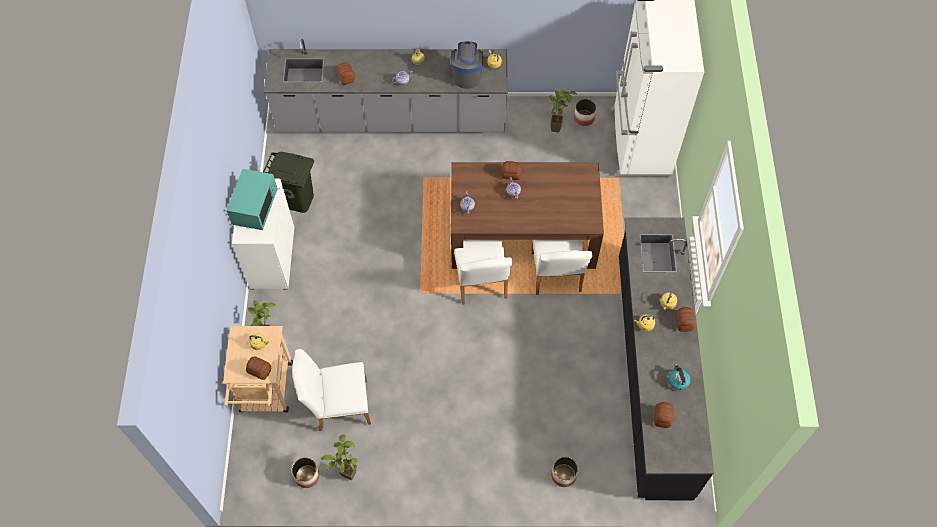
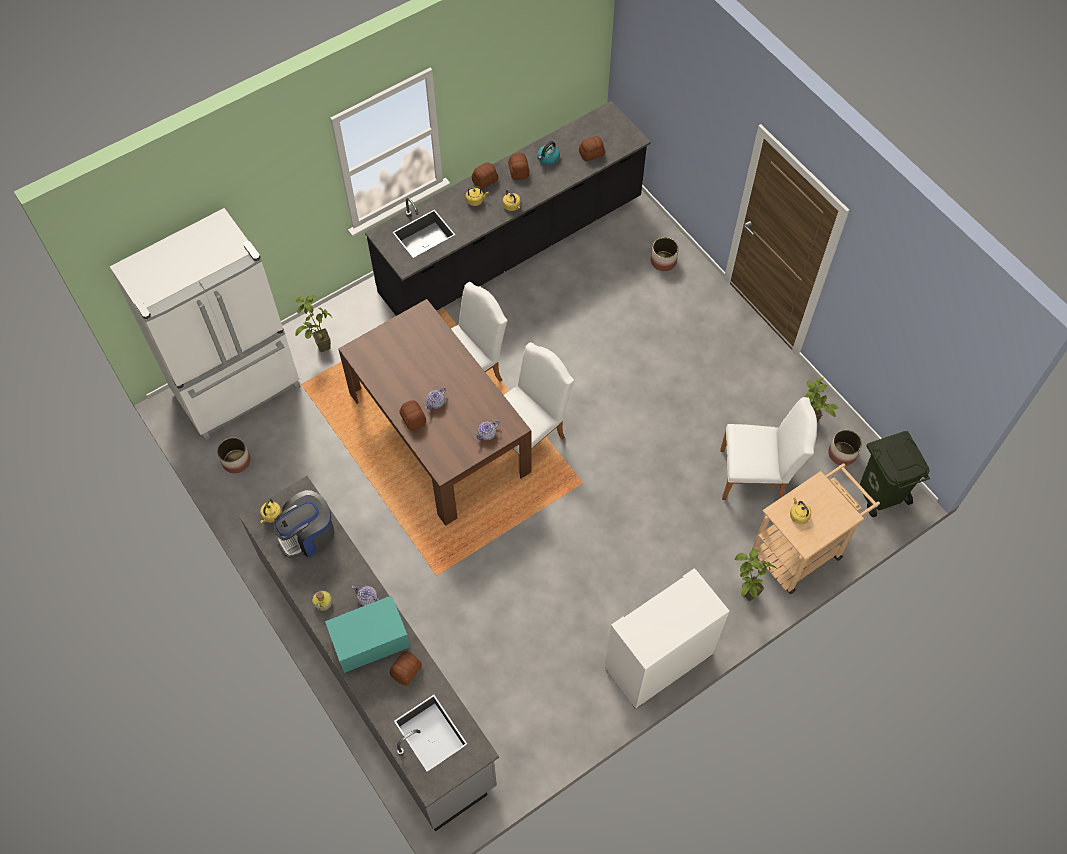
camera: 125 degrees left, 0 degrees up
(255, 207) = (668, 621): turquoise microwave -> turquoise microwave (370, 642)
(259, 370) = (823, 494): bread -> bread (518, 171)
(297, 200) = (567, 692): green trash can -> green trash can (881, 492)
(338, 405) = (758, 475): white chair -> white chair turned 45 degrees counterclockwise
(557, 126) = (265, 481): potted plant -> potted plant (318, 347)

